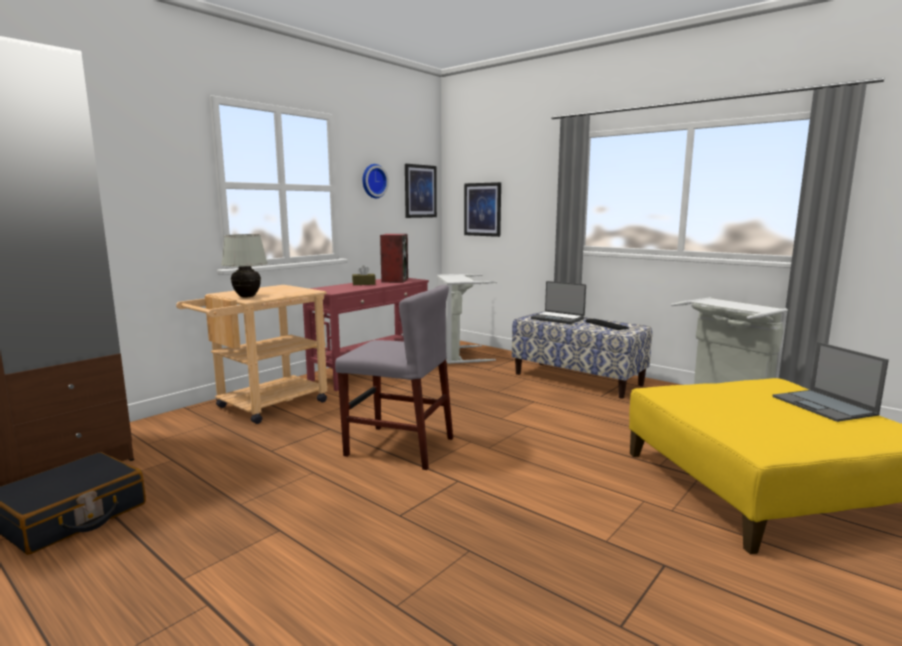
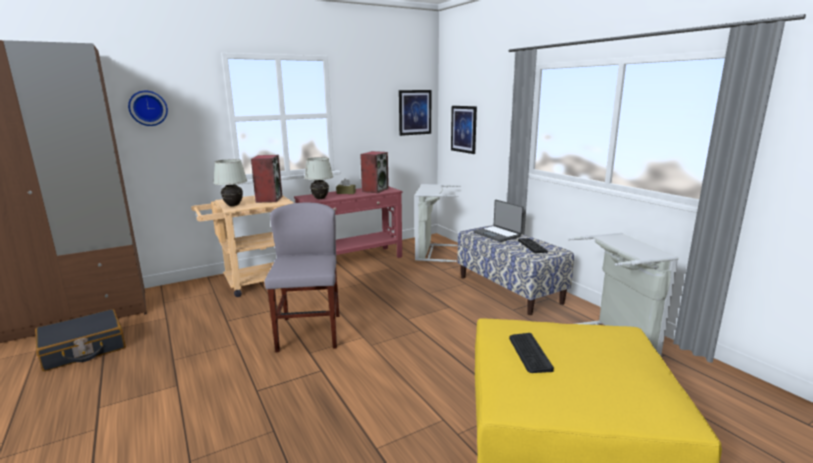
camera: 20 degrees right, 5 degrees up
(284, 290) = (269, 199): none -> speaker
(341, 289) = (320, 198): none -> white table lamp
(373, 181) = (367, 107): wall clock -> wall clock (148, 108)
(399, 447) = (309, 332): grey chair -> grey chair turned 135 degrees counterclockwise
(729, 405) = (529, 353): none -> keyboard
(824, 406) = (625, 370): laptop -> none

